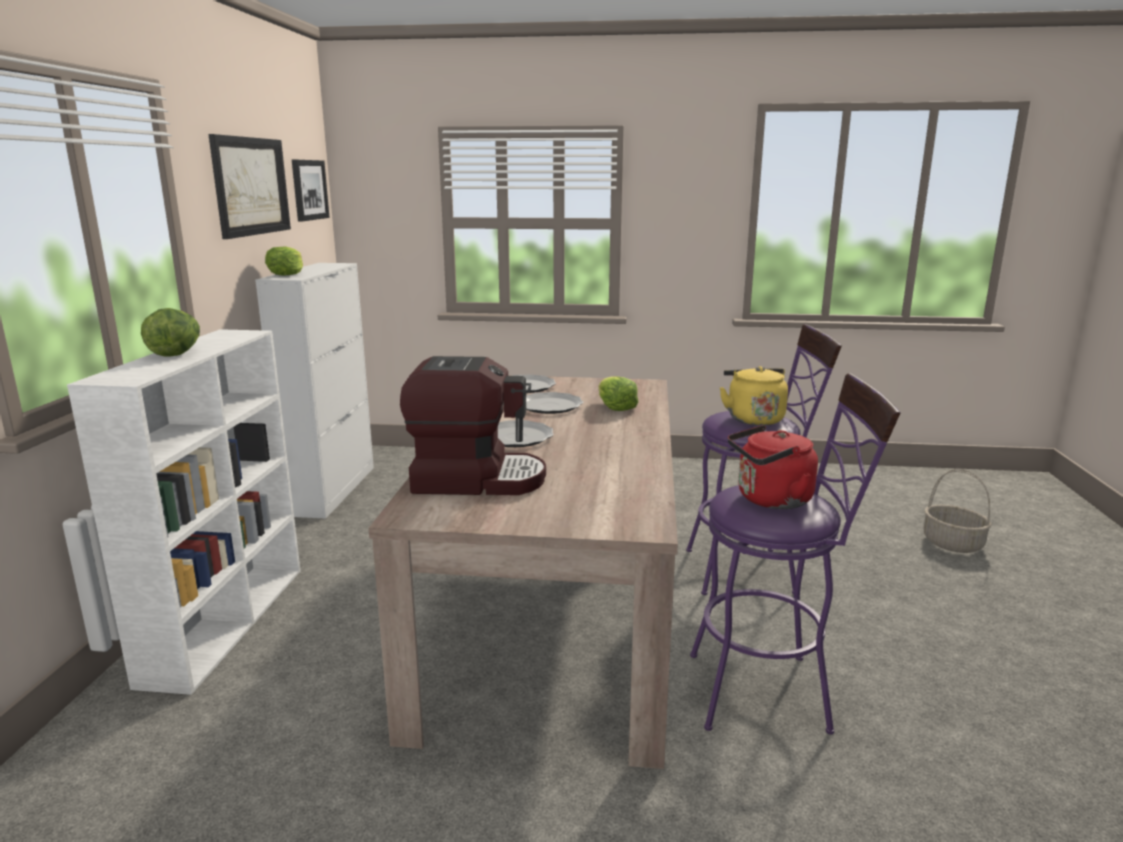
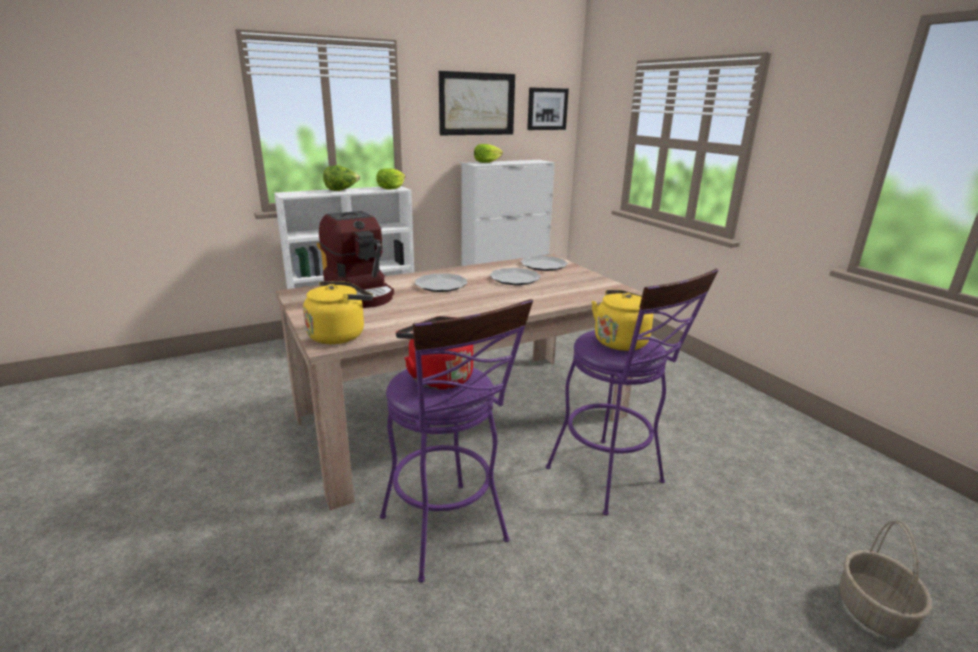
camera: 55 degrees right, 5 degrees up
(615, 407) = (543, 294): lettuce -> lettuce (391, 188)
(621, 515) = (339, 335): none -> yellow kettle

